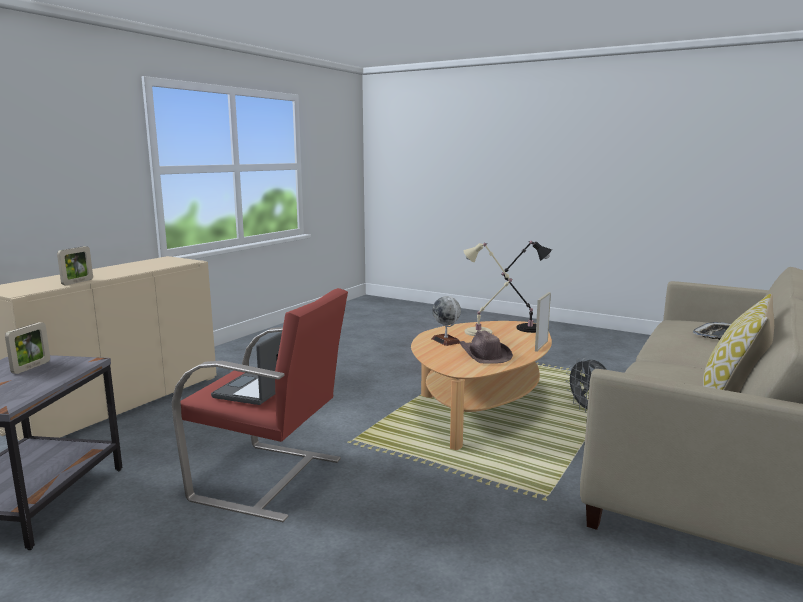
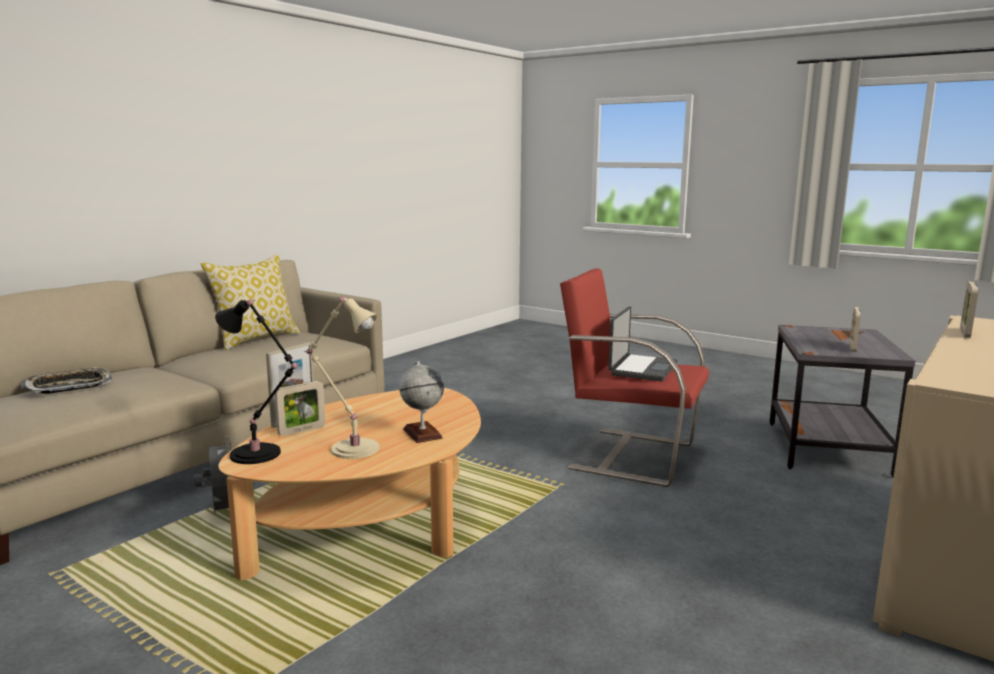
camera: 175 degrees left, 0 degrees up
(484, 355) = (388, 409): brown hat -> none
(524, 340) = (302, 431): none -> picture frame

